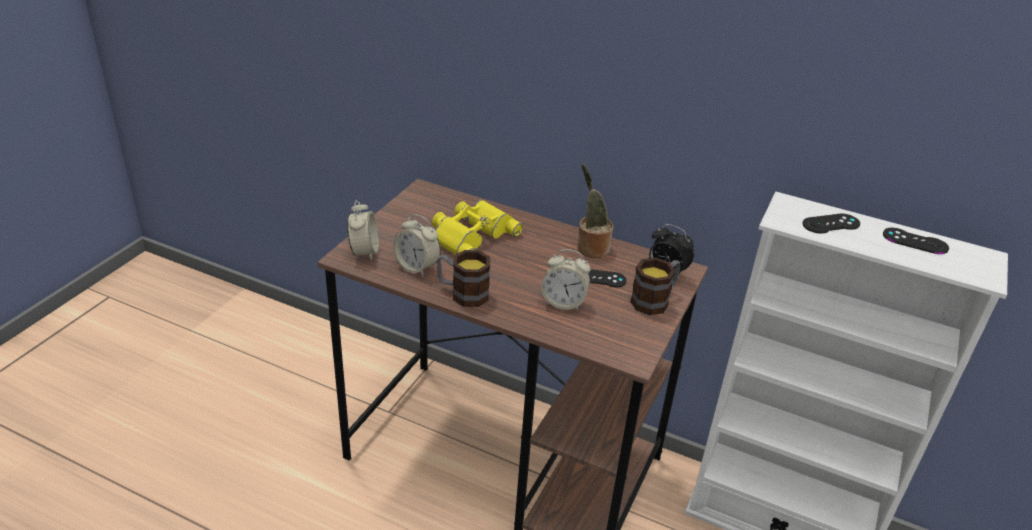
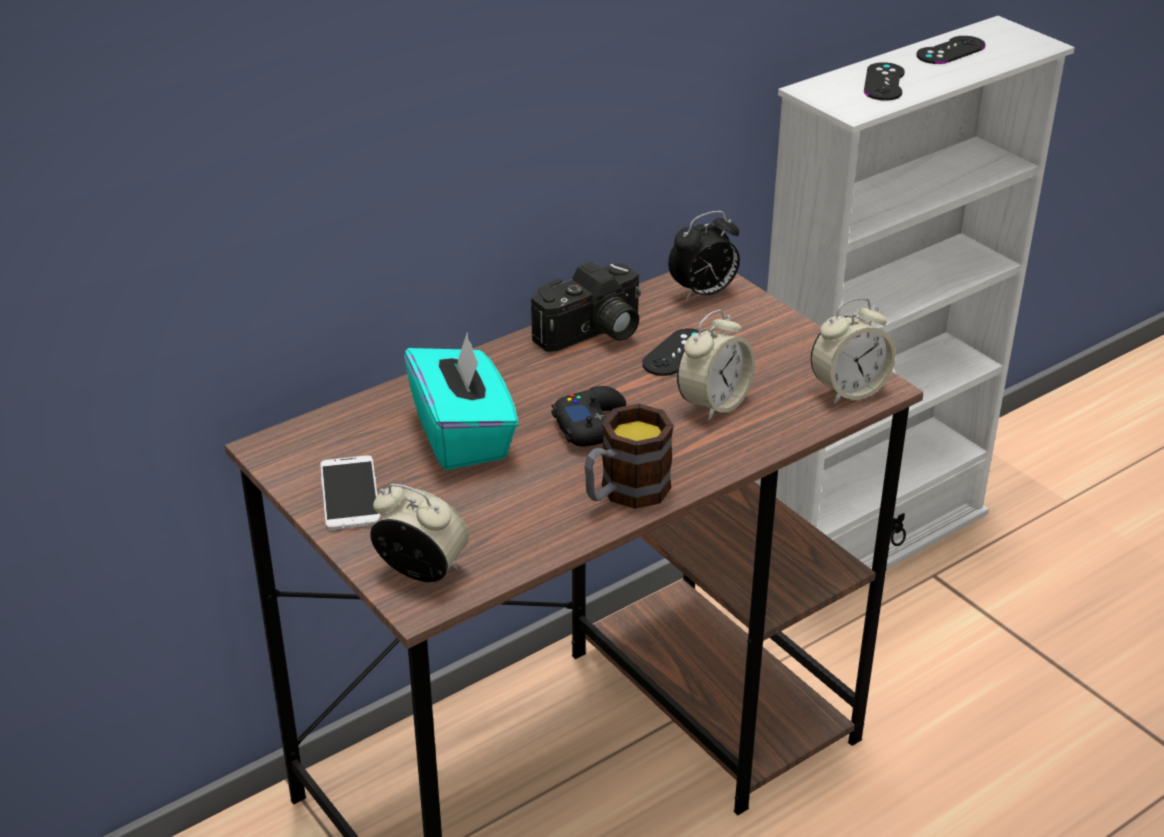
camera: 60 degrees left, 0 degrees up
(405, 218) = (350, 493): none -> phone
(417, 267) = (515, 521): alarm clock -> alarm clock (848, 390)
(471, 234) = (463, 435): yellow binoculars -> turquoise tissue box
(510, 271) = (598, 427): none -> black game controller
(590, 248) = (593, 334): potted plant -> camera
(655, 300) = (758, 324): mug -> none

